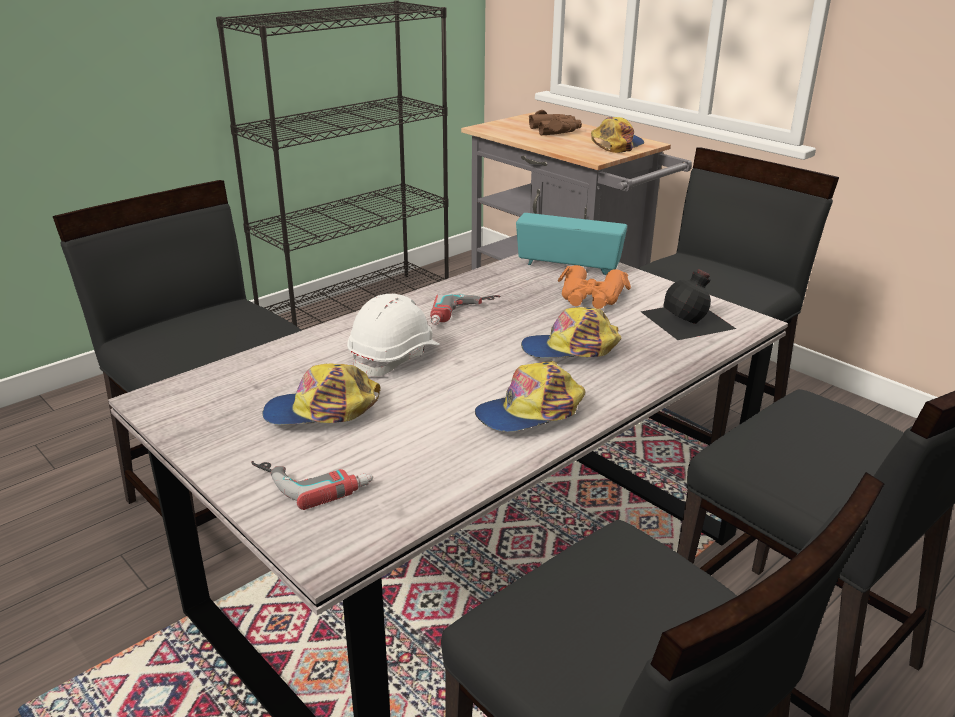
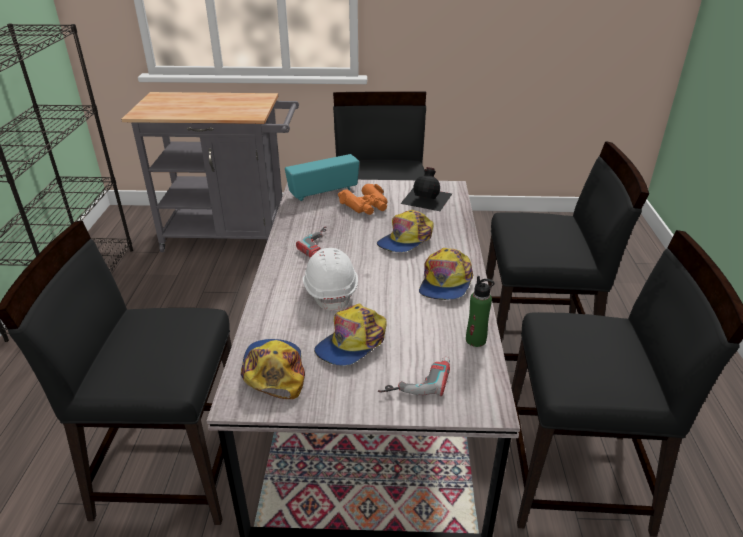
camera: 45 degrees left, 5 degrees up
(446, 486) = (476, 340): none -> green bottle
(555, 130) = (192, 102): brown binoculars -> none
(616, 145) = (249, 102): cap -> cap (274, 371)

